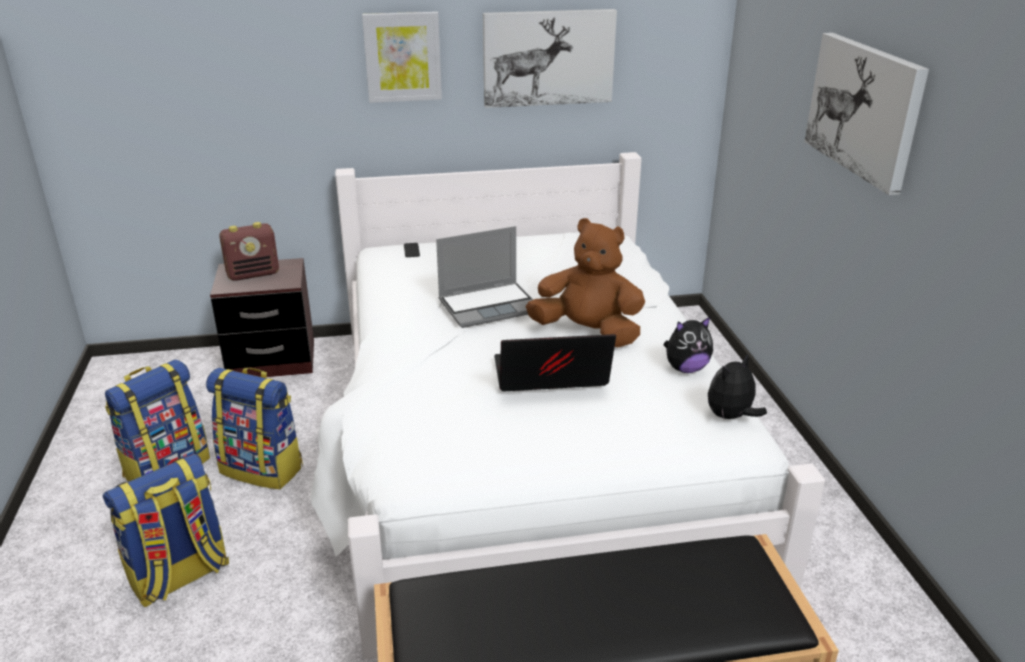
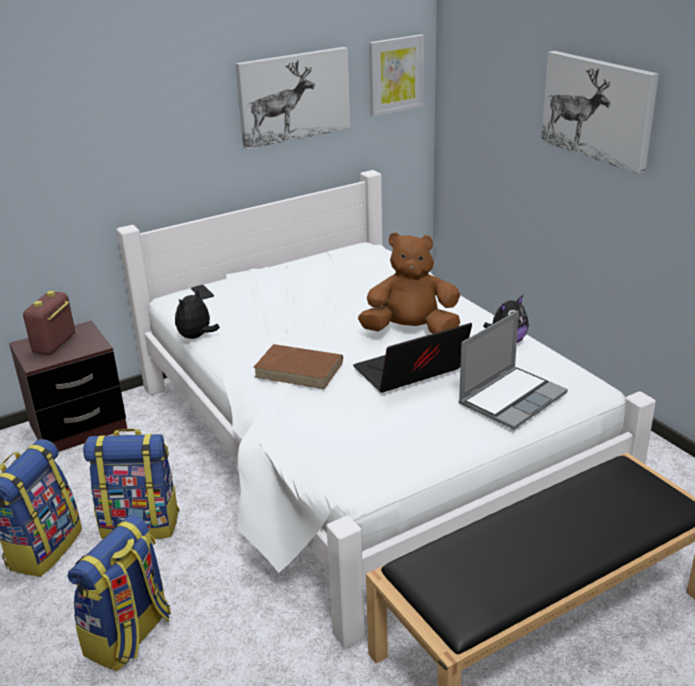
camera: 20 degrees left, 0 degrees up
(253, 274) = (54, 345): radio -> radio turned 150 degrees clockwise
(402, 57) = (168, 112): picture -> picture (395, 75)
(439, 348) = (300, 370): none -> brown book
(489, 306) = (314, 326): laptop -> laptop (512, 398)
(731, 417) = (565, 371): plush toy -> plush toy (196, 337)

